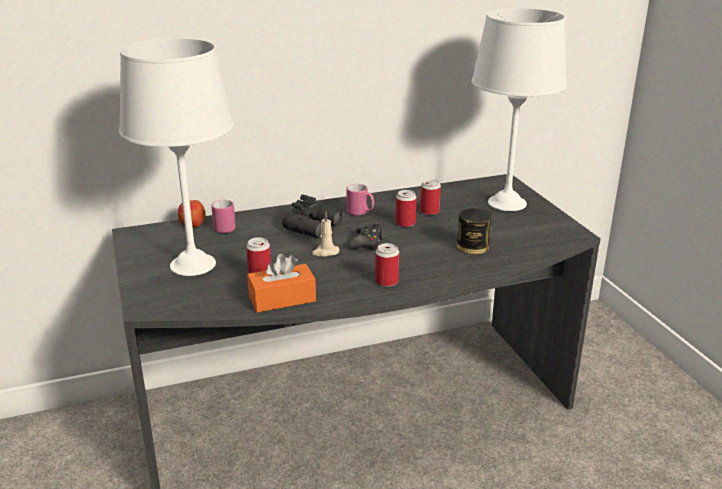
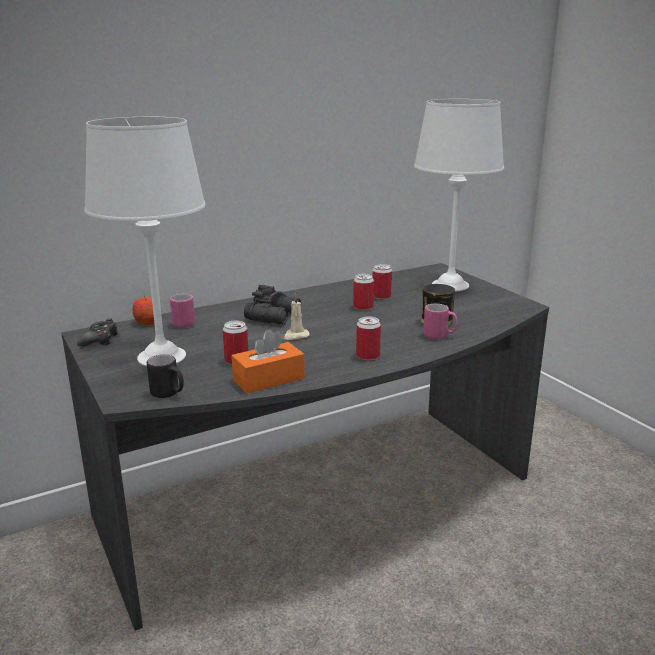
camera: 10 degrees left, 5 degrees down
(186, 306) = (168, 394): none -> black mug
(360, 213) = (315, 302): pink mug -> pink mug (439, 336)
(367, 243) = (333, 325): black game controller -> black game controller (100, 340)

